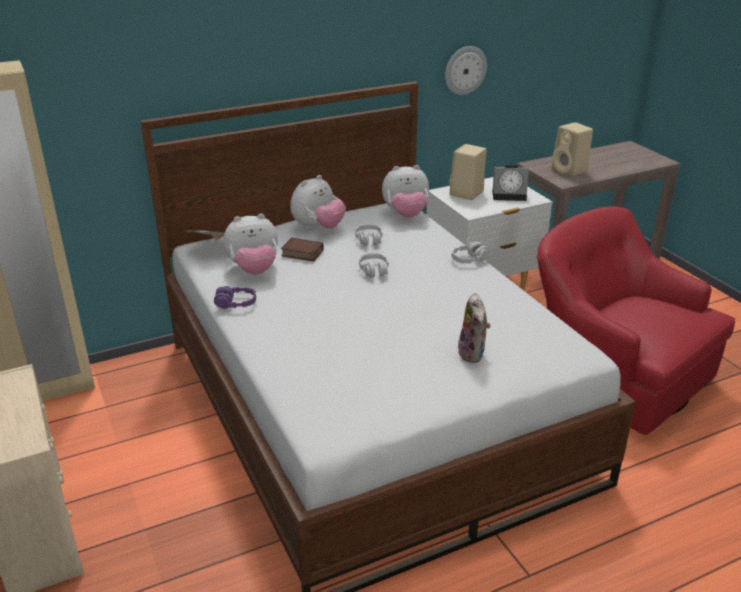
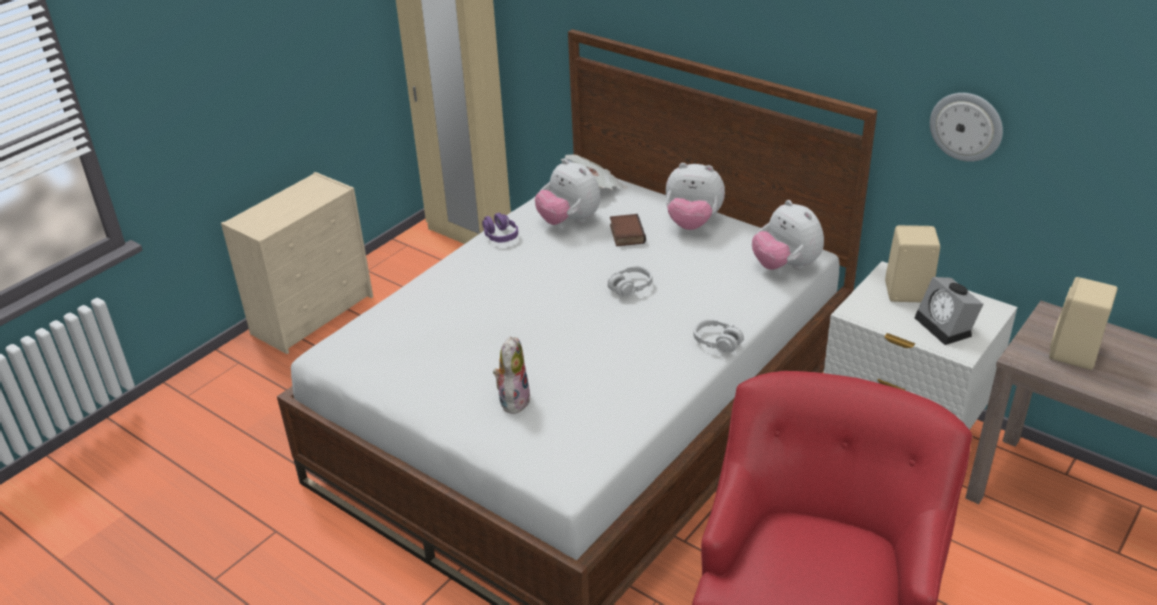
camera: 65 degrees right, 5 degrees up
(369, 240) = (696, 262): grey headphones -> none
(473, 354) = (513, 399): plush toy -> plush toy turned 135 degrees clockwise

